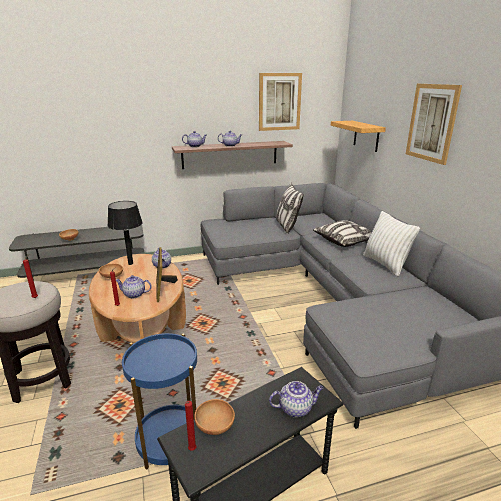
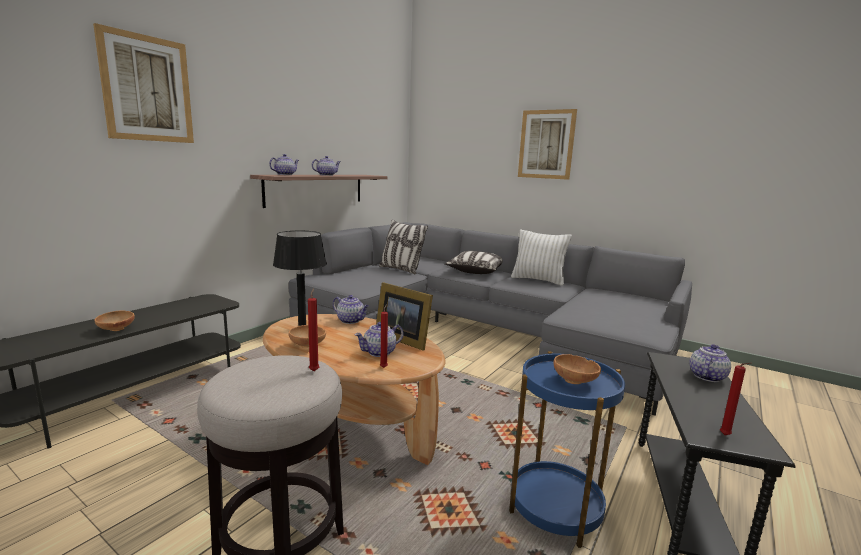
camera: 40 degrees left, 10 degrees down
(215, 427) = (700, 413): brown bowl -> brown bowl (575, 381)
(279, 102) = (361, 129): picture -> picture (147, 89)
(366, 136) = (455, 167): shelf -> none

